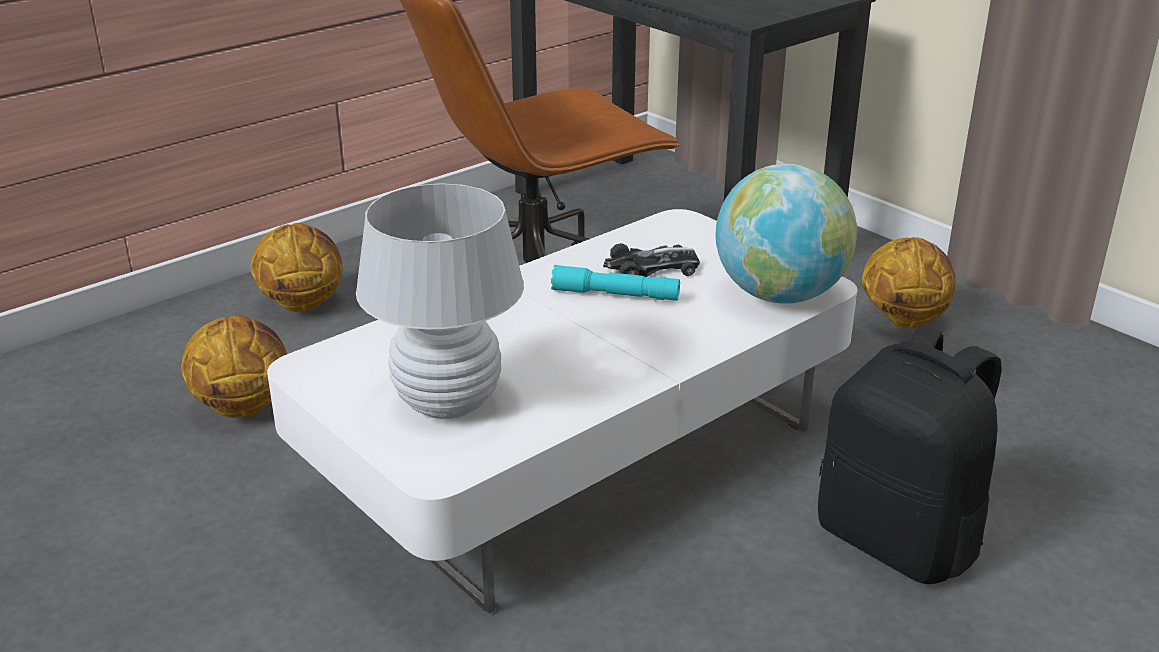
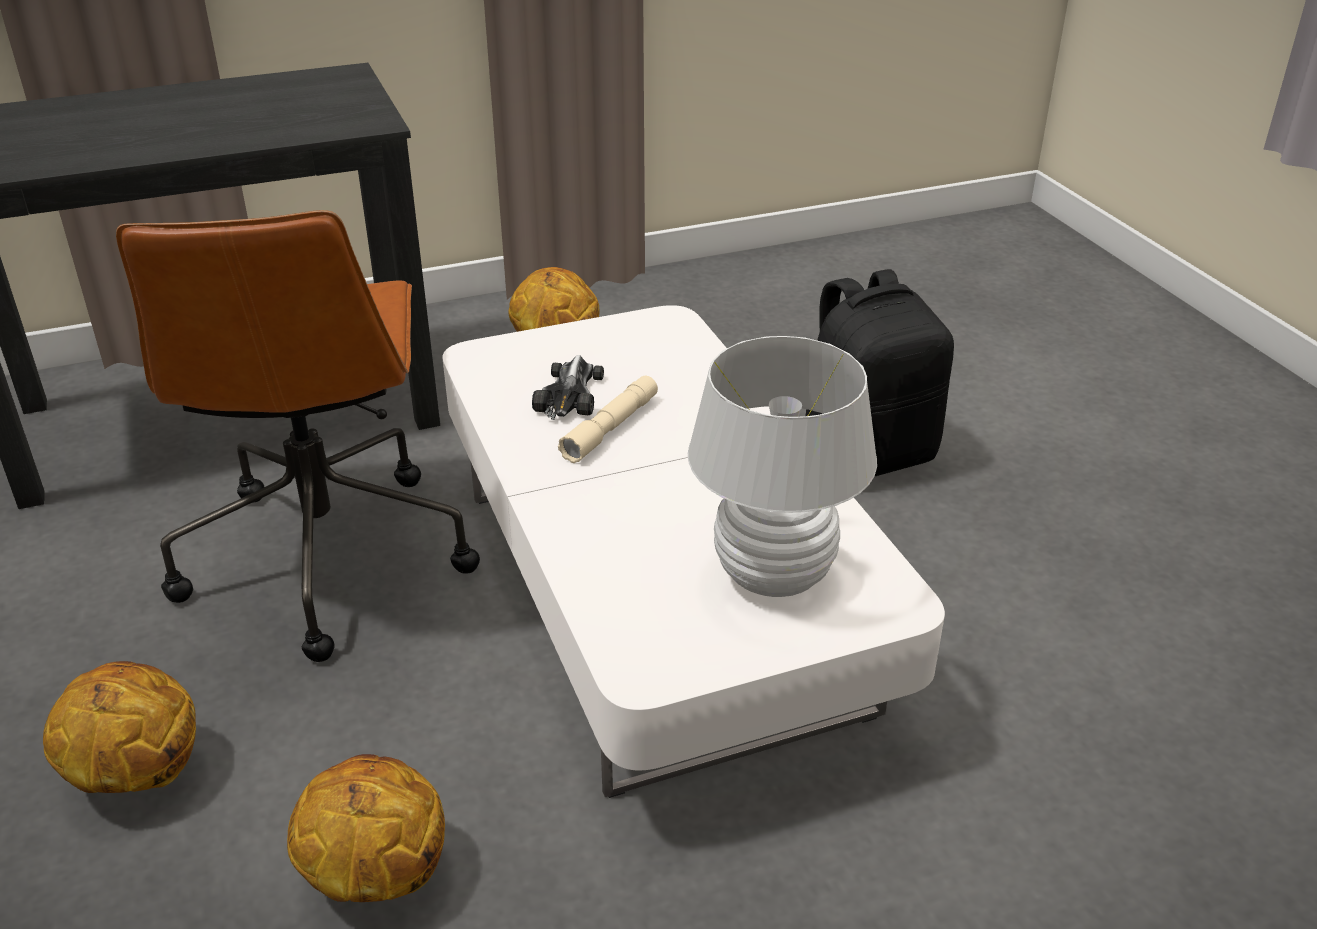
camera: 70 degrees left, 5 degrees up
(615, 294) = (610, 428): turquoise flashlight -> beige flashlight
(779, 295) = (671, 344): globe -> none

